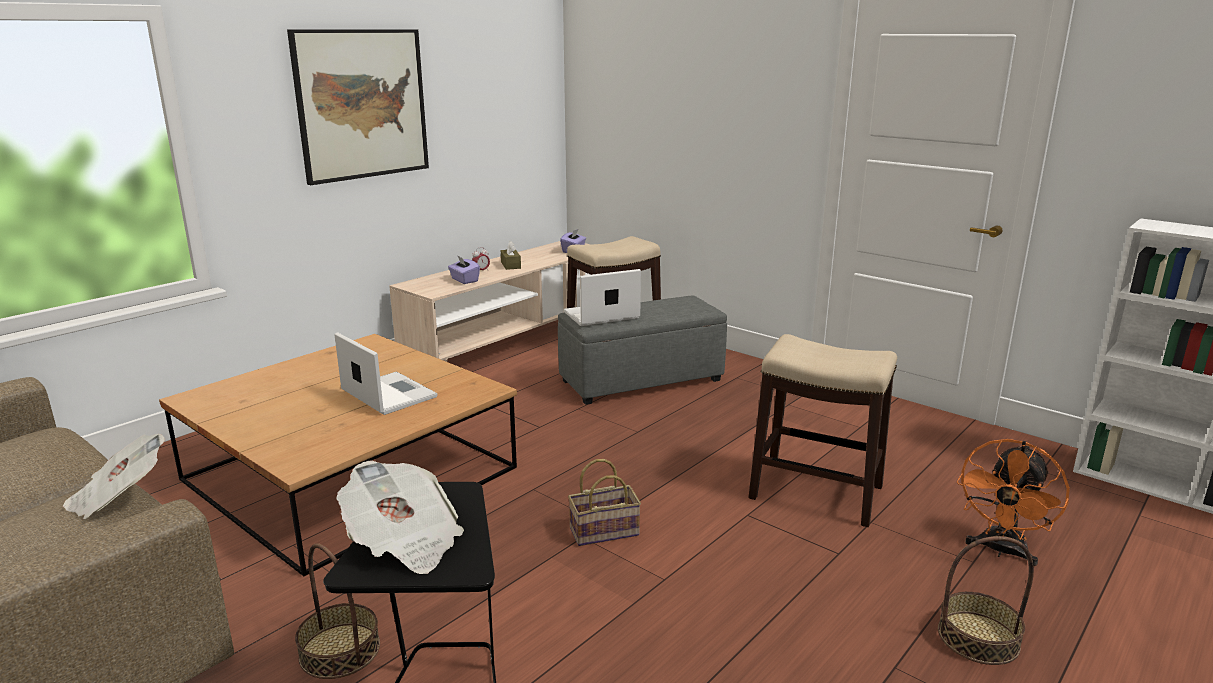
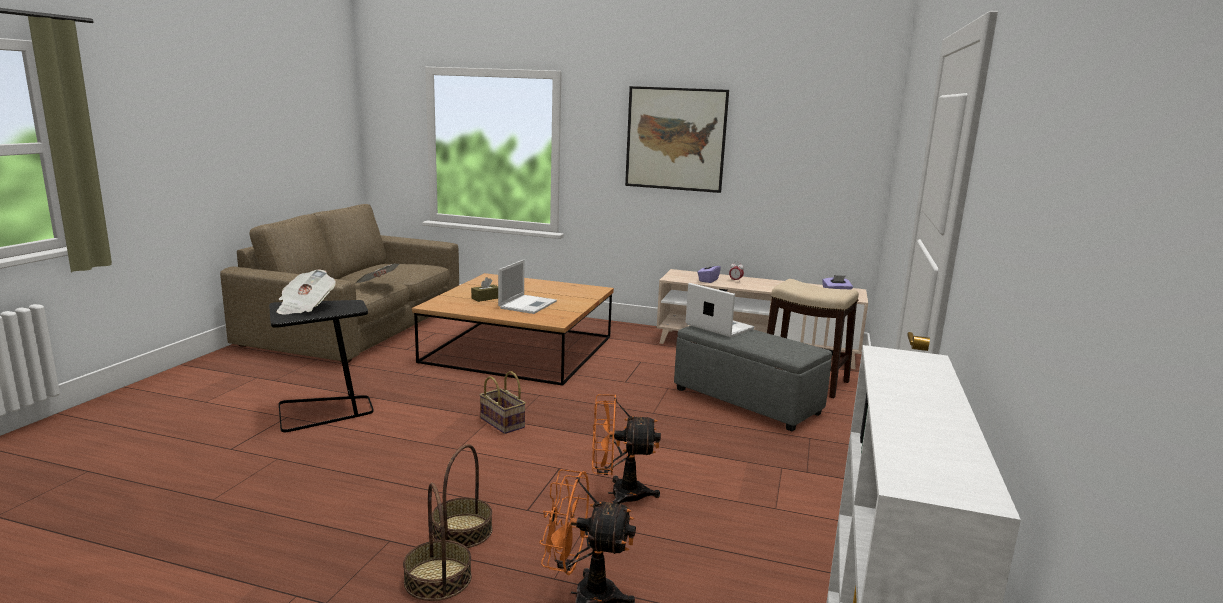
camera: 65 degrees right, 5 degrees down
(339, 650) = (360, 383): basket -> basket (462, 531)
(510, 265) = (763, 285): brown tissue box -> brown tissue box (486, 298)
(817, 492) = (618, 494): stool -> orange fan

